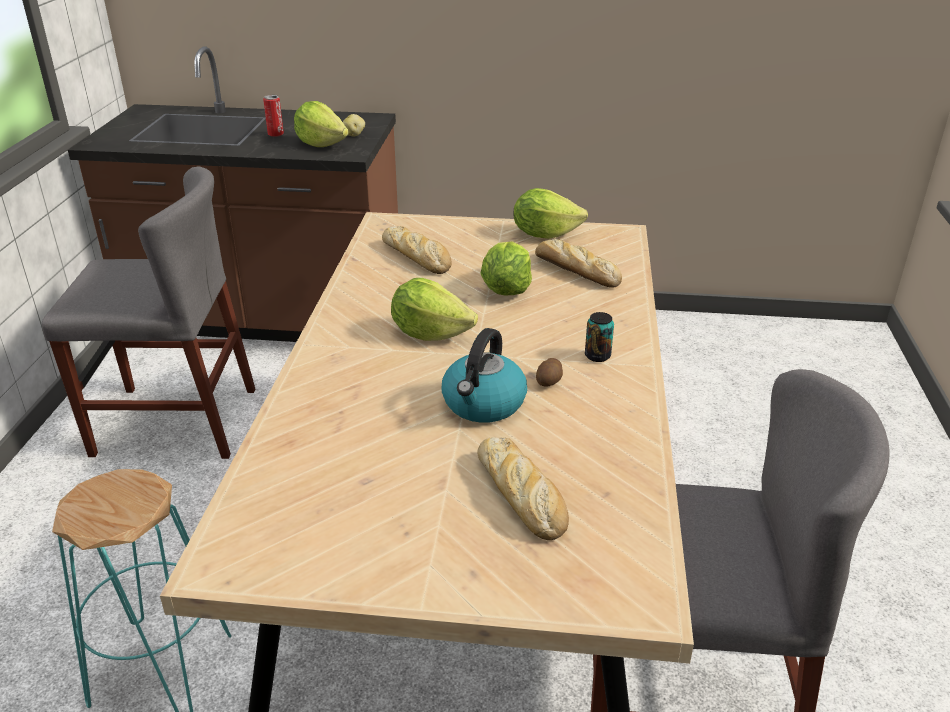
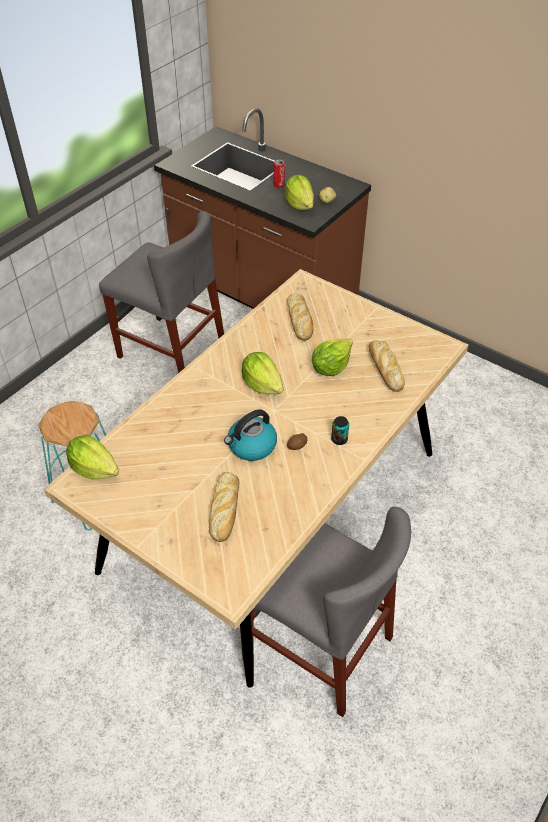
camera: 30 degrees right, 15 degrees up
(544, 234) = (393, 329): lettuce -> lettuce (94, 468)

